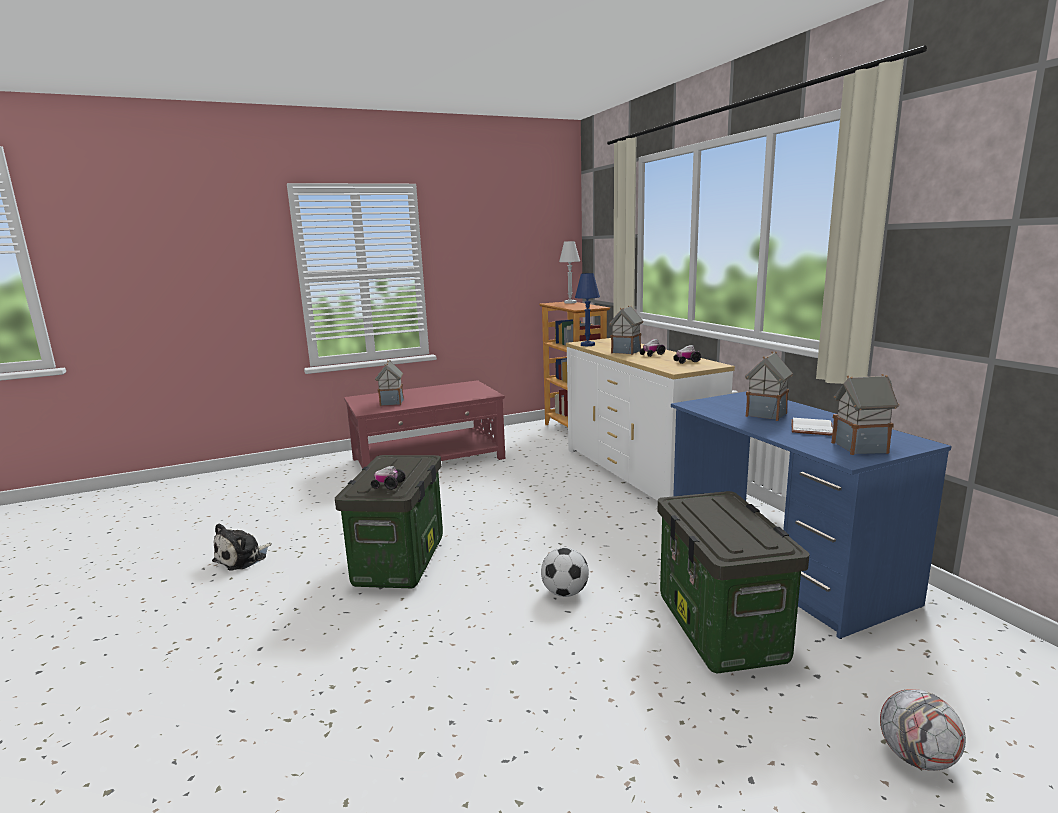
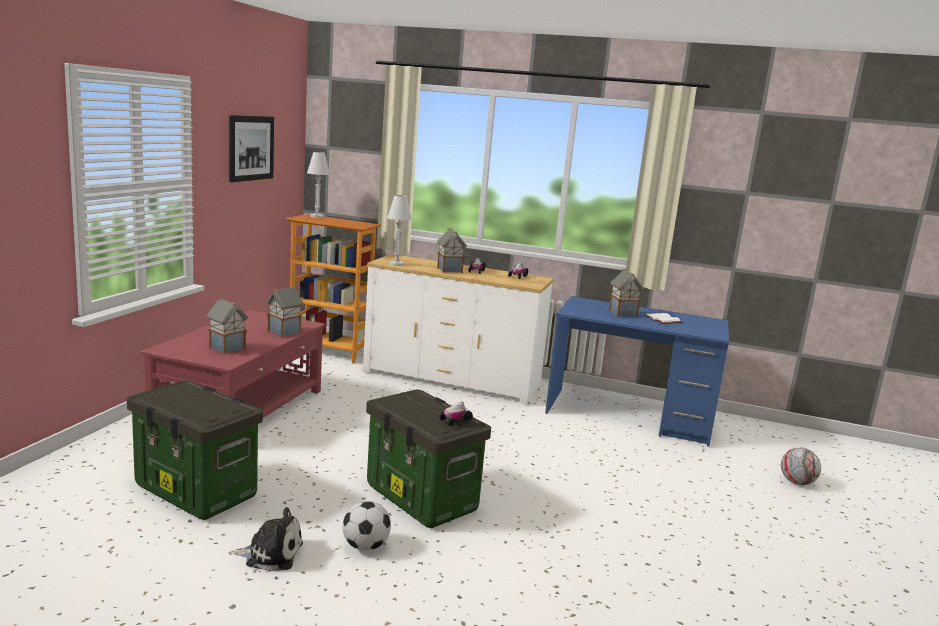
camera: 50 degrees left, 0 degrees up
(243, 558) = (270, 554): plush toy -> plush toy turned 75 degrees counterclockwise
(499, 241) = (251, 148): none -> picture
(565, 593) = (564, 474): football -> football (365, 546)
(587, 345) = (396, 264): blue table lamp -> white table lamp
(722, 629) = (665, 461): storage box -> storage box (198, 492)
(860, 447) = (704, 328): toy house -> toy house (284, 332)

